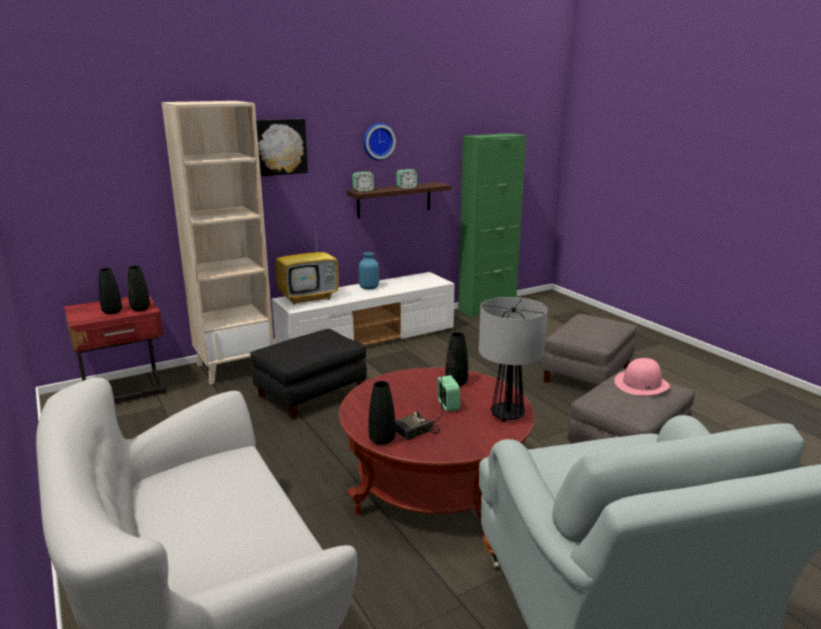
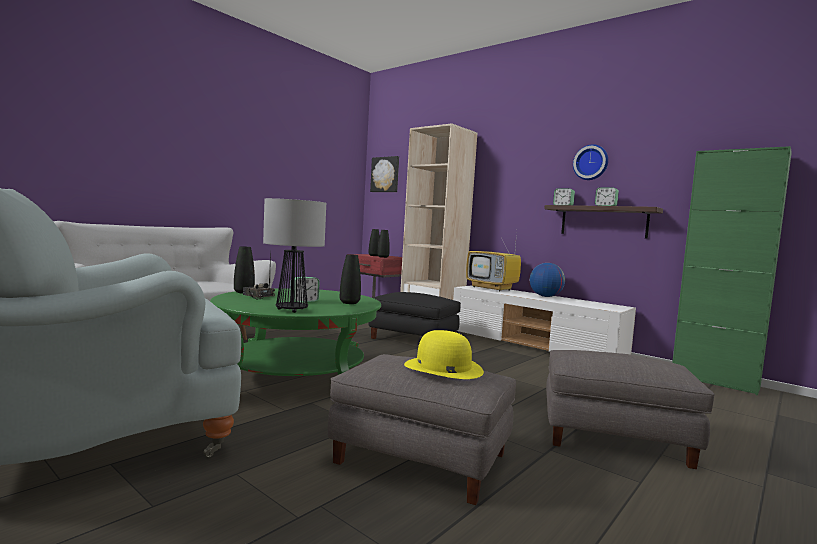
camera: 70 degrees right, 15 degrees down
(279, 147) = (503, 166): picture -> picture (385, 174)
(369, 288) = (545, 296): blue vase -> globe
(434, 485) = (296, 375): red coffee table -> green coffee table
(641, 384) = (443, 368): pink hat -> yellow hat

